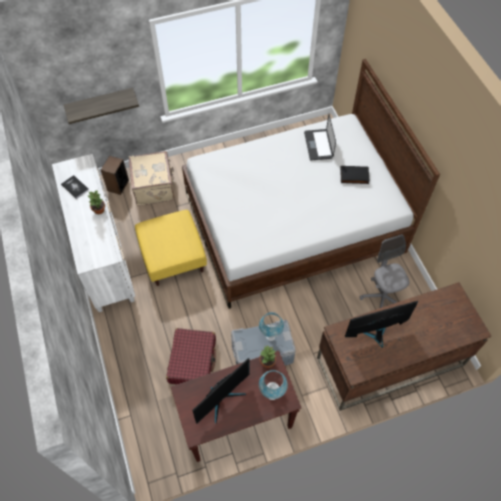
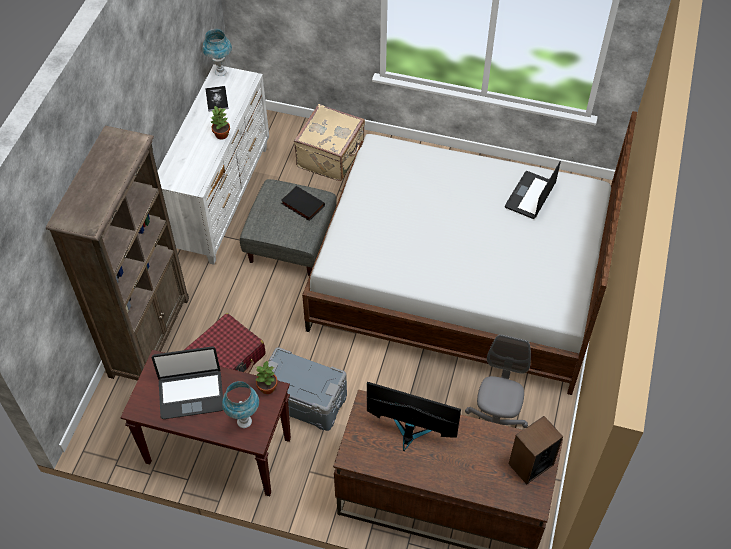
camera: 35 degrees right, 5 degrees down
(100, 104) = (303, 23): shelf -> none
(118, 185) = (293, 134): speaker -> speaker (530, 464)
(130, 375) = (150, 336): none -> brown bookcase
(173, 257) = (291, 242): yellow ottoman -> grey ottoman
(222, 399) = (191, 394): monitor -> laptop
(270, 336) = (313, 378): blue table lamp -> blue table lamp (220, 72)
(354, 176) = (543, 253): black book -> black book (302, 205)

